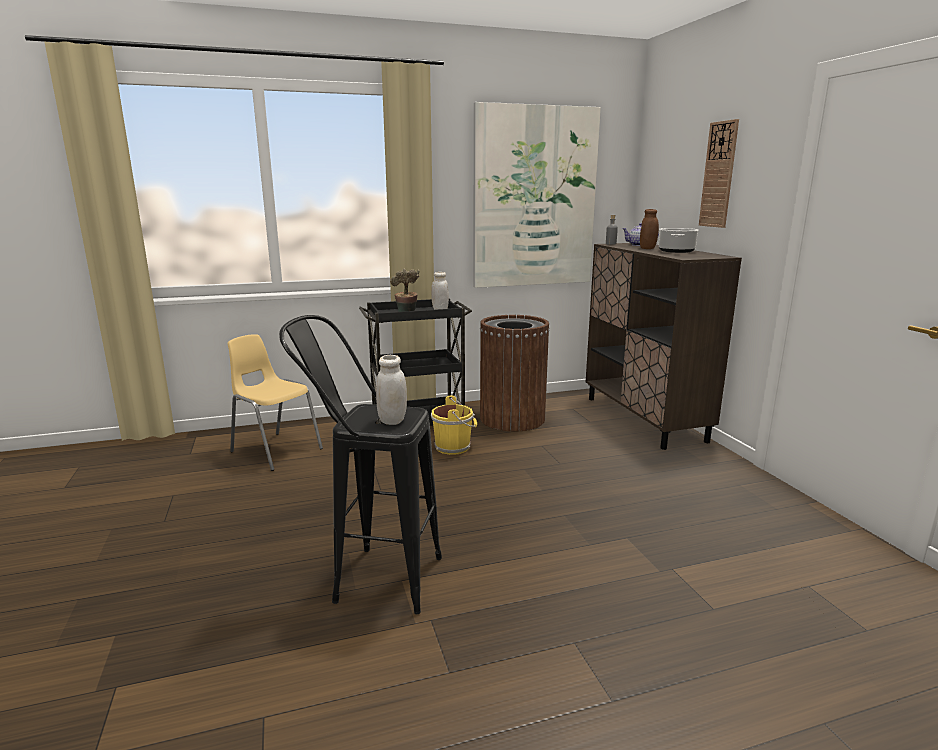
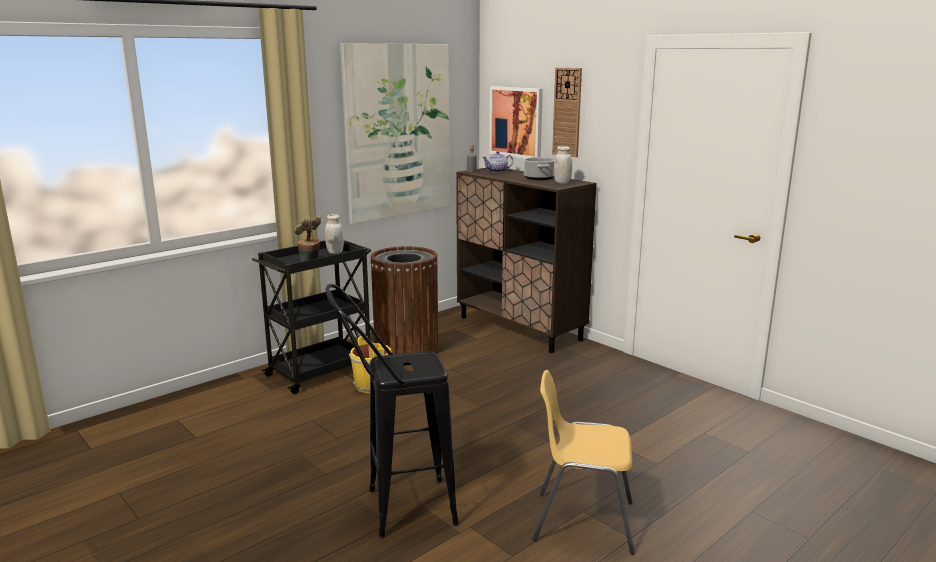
camera: 25 degrees left, 0 degrees up
(275, 450) = (190, 425): yellow chair -> yellow chair (582, 521)
(392, 420) = (418, 366): white jar -> white jar (562, 182)
(647, 248) = (511, 176): brown jar -> none
(668, 192) = (516, 122): none -> picture

